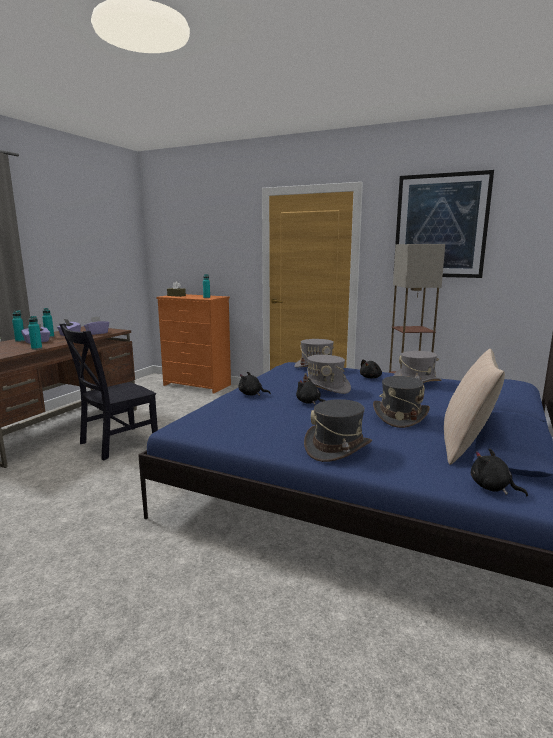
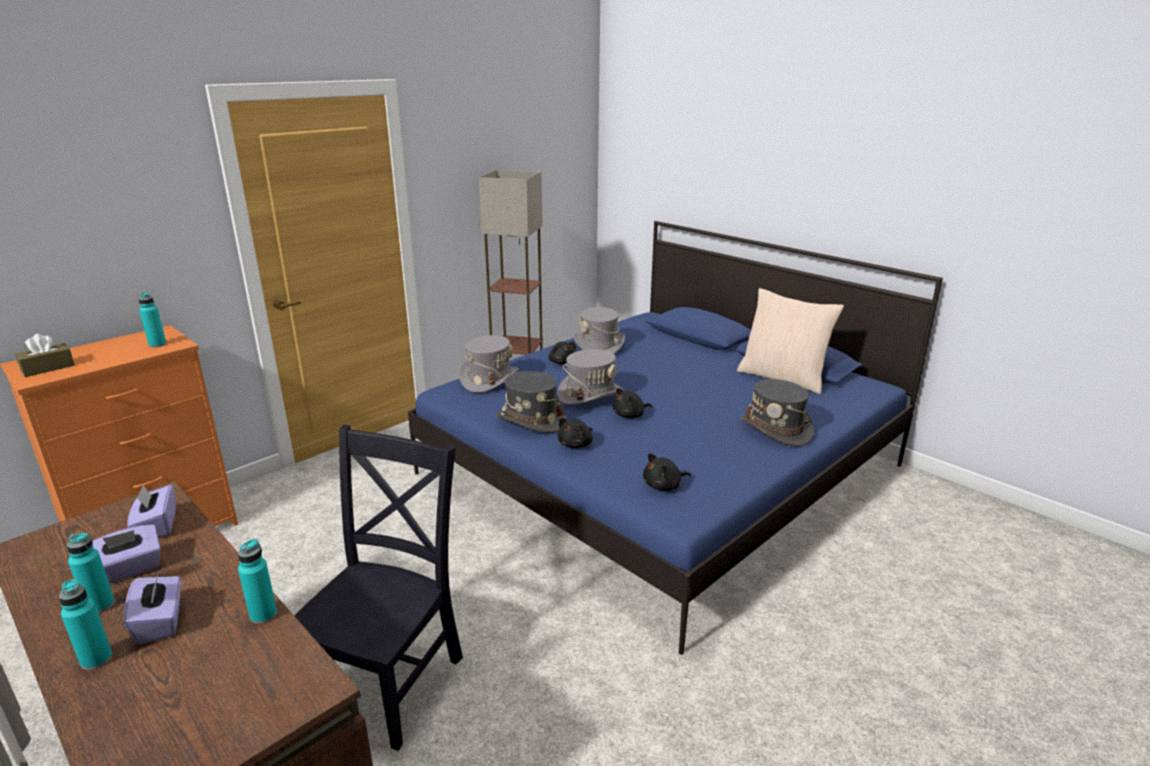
camera: 70 degrees left, 10 degrees up
(115, 443) = (389, 680): black chair -> black chair turned 135 degrees counterclockwise
(399, 416) = (703, 382): grey hat -> grey hat (531, 420)
(440, 226) = (497, 143): picture -> none
(492, 488) = (860, 392): black plush toy -> black plush toy (664, 486)

